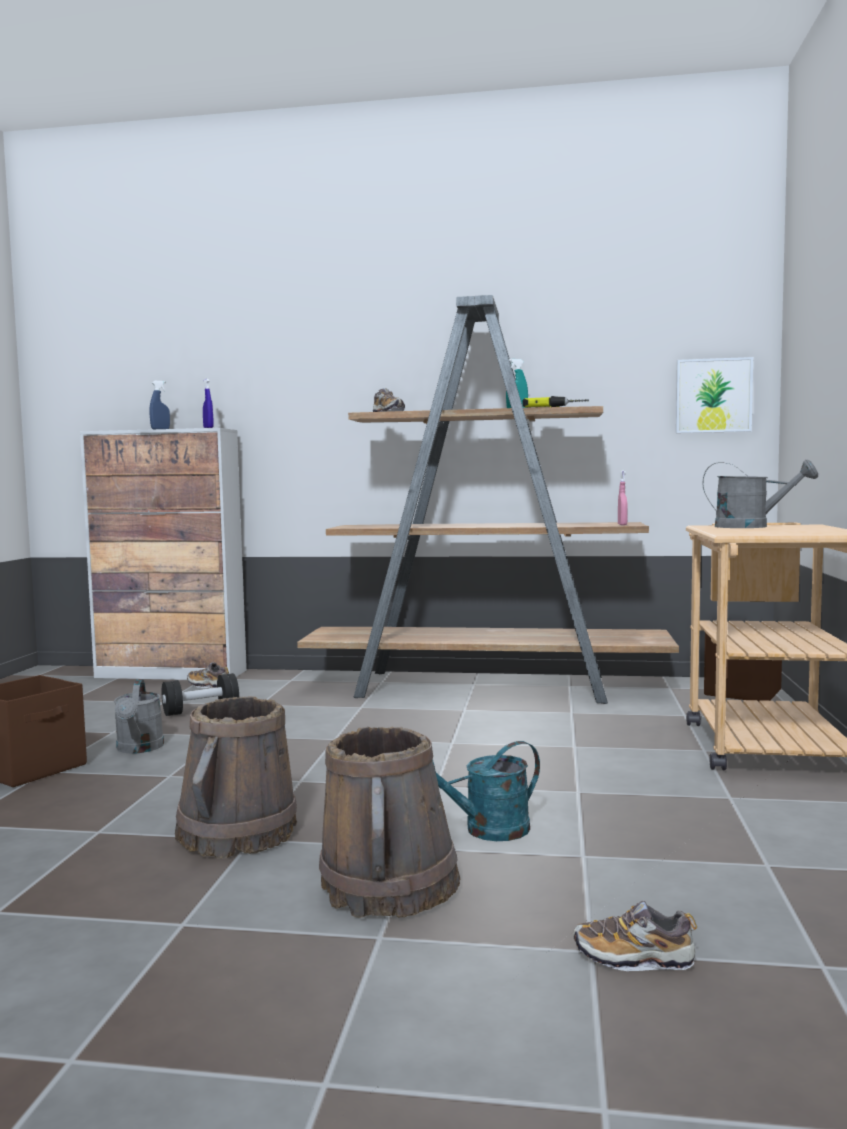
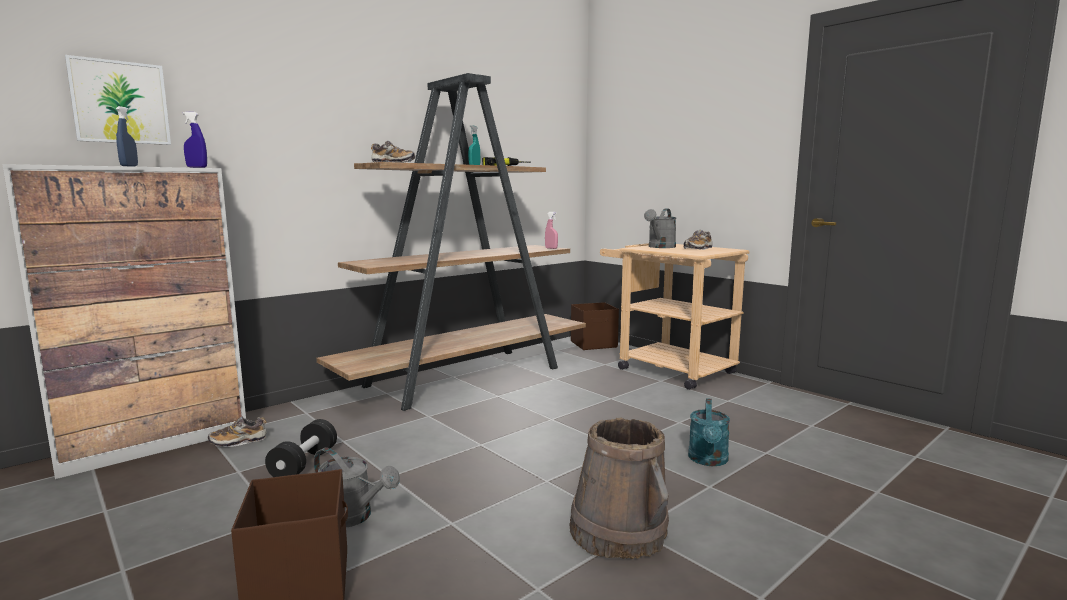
camera: 50 degrees left, 5 degrees up
(389, 886) = (760, 511): brown bucket -> none
(634, 958) = (890, 486): shoe -> shoe (698, 249)
(713, 395) = (559, 161): picture -> picture (120, 102)
(751, 526) = (660, 247): grey watering can -> grey watering can turned 150 degrees clockwise

